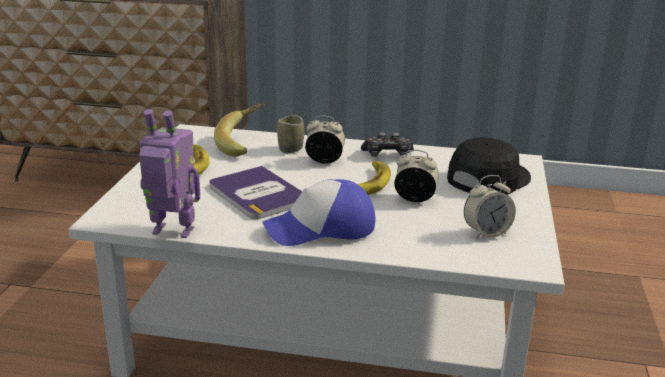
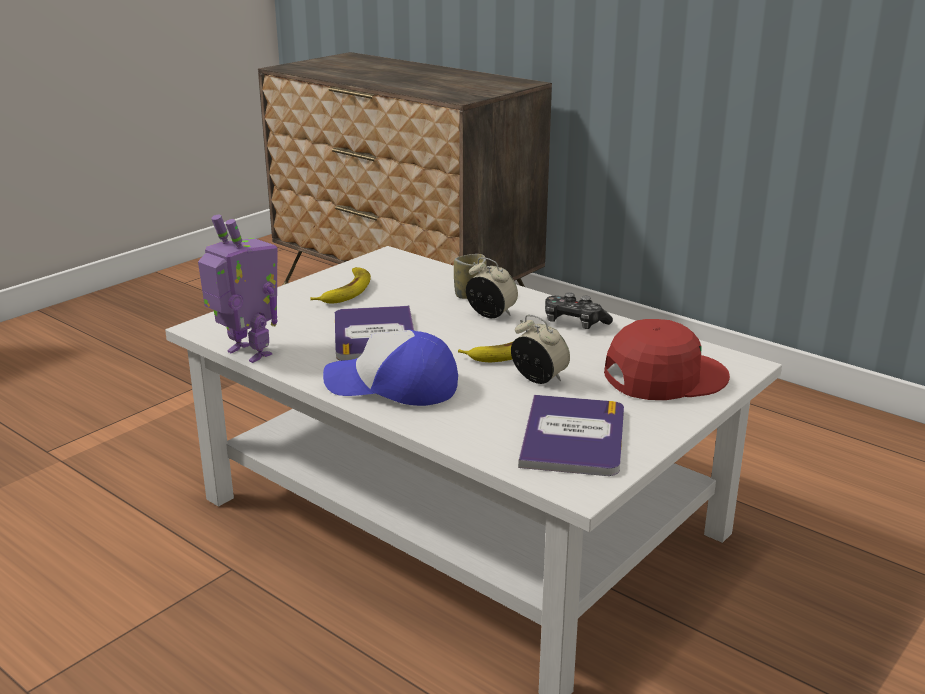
camera: 30 degrees right, 0 degrees up
(245, 145) = (427, 280): banana -> none
(486, 233) = (573, 437): alarm clock -> book
(488, 178) = (664, 376): black cap -> red cap

